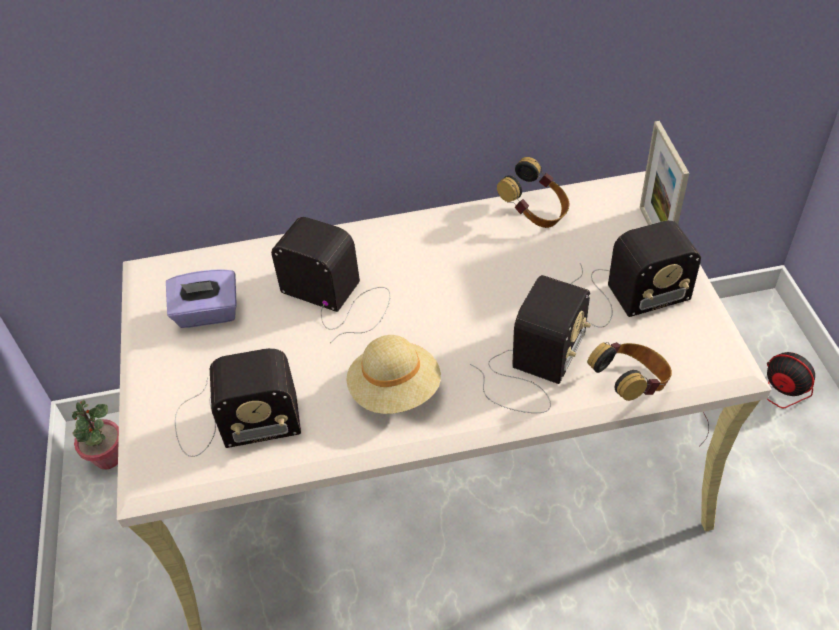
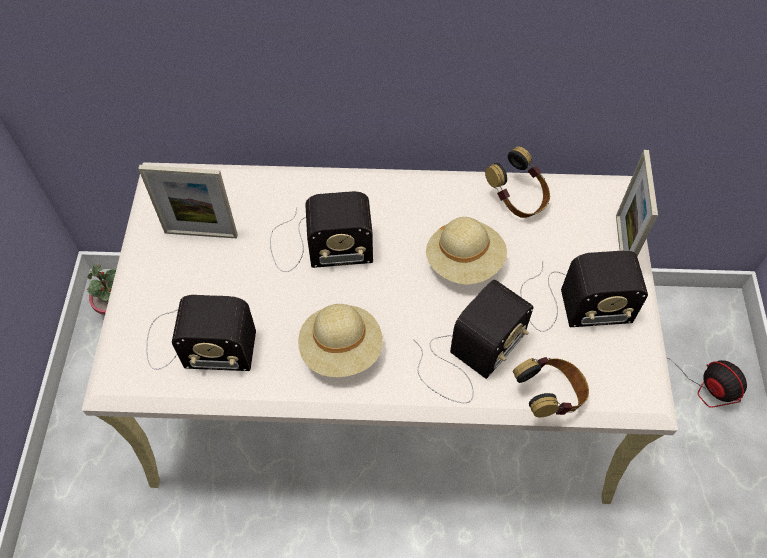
camera: 10 degrees right, 10 degrees up
(208, 314) = (201, 234): purple tissue box -> picture frame
(339, 298) = (317, 245): radio -> radio turned 135 degrees clockwise
(500, 281) = (464, 262): none -> beige hat

